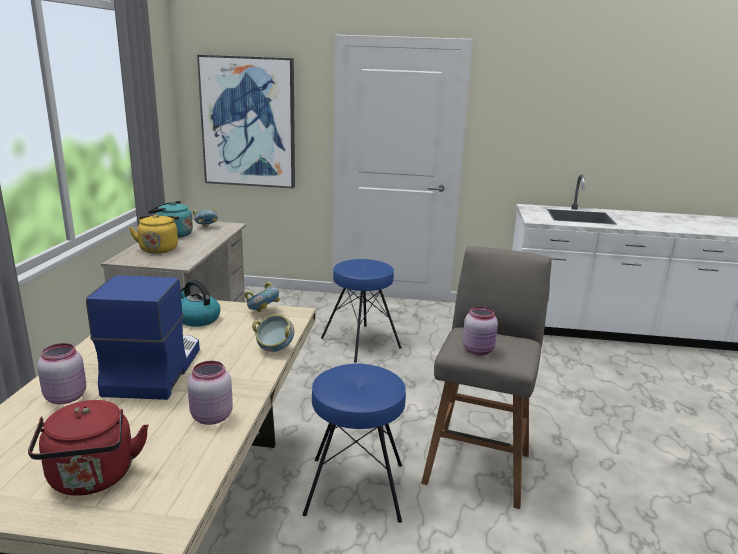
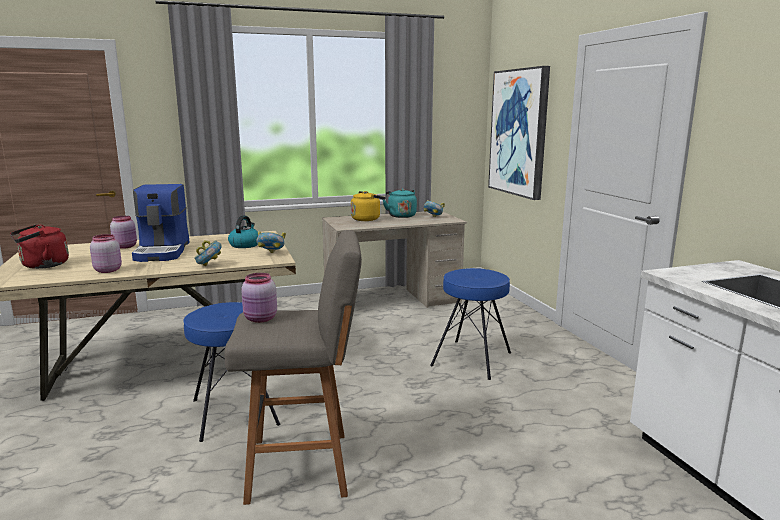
camera: 65 degrees right, 5 degrees down
(152, 370) = (163, 251): coffee machine -> coffee machine turned 105 degrees clockwise

